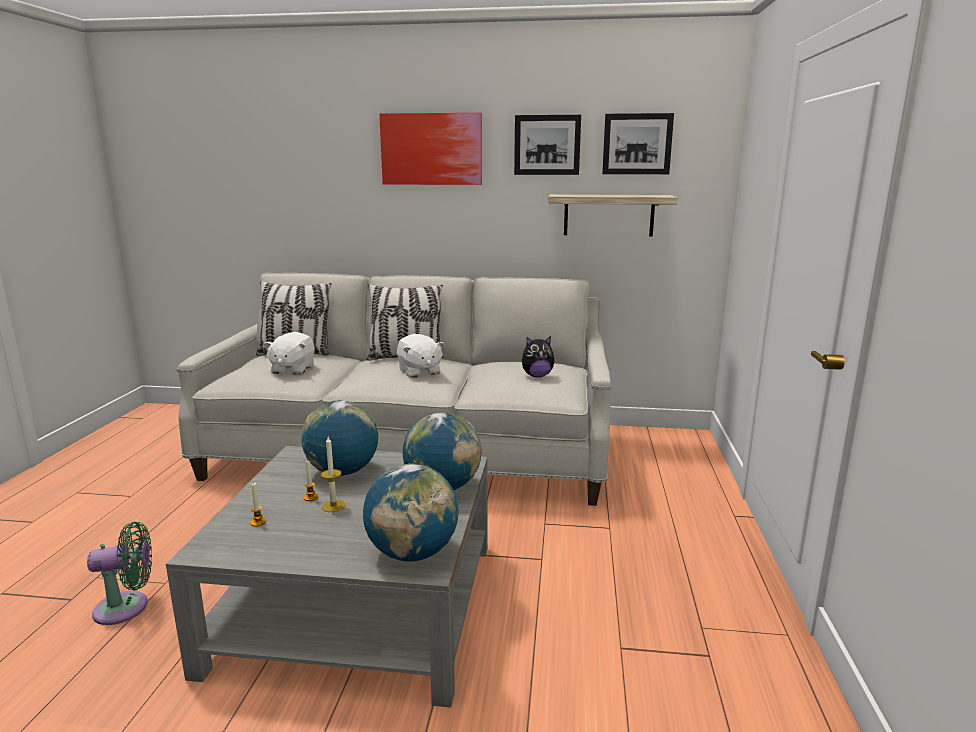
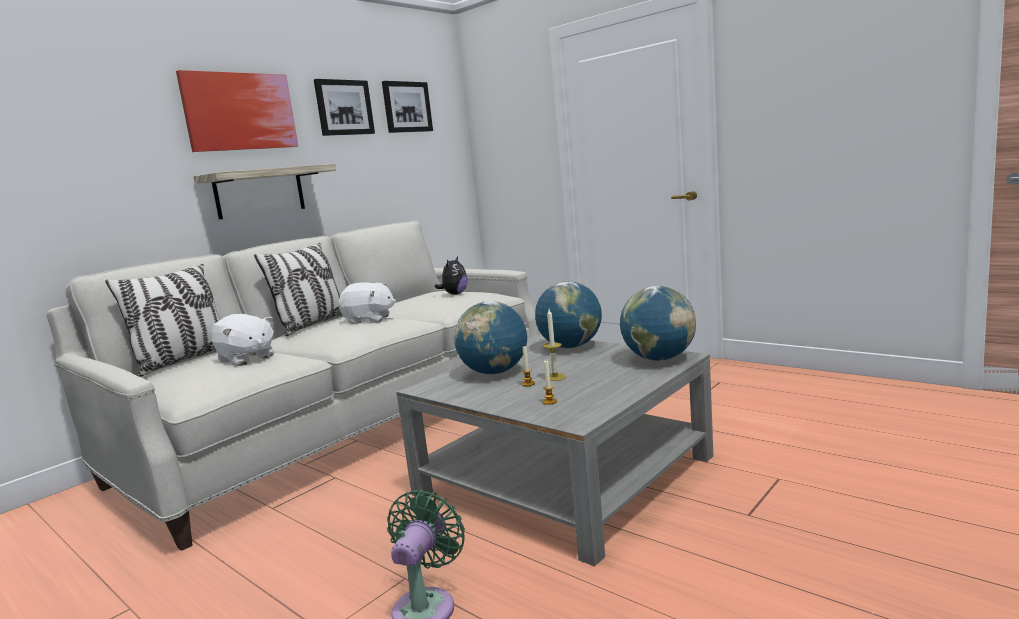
camera: 55 degrees left, 5 degrees down
(608, 215) = (399, 168): shelf -> shelf (259, 192)

